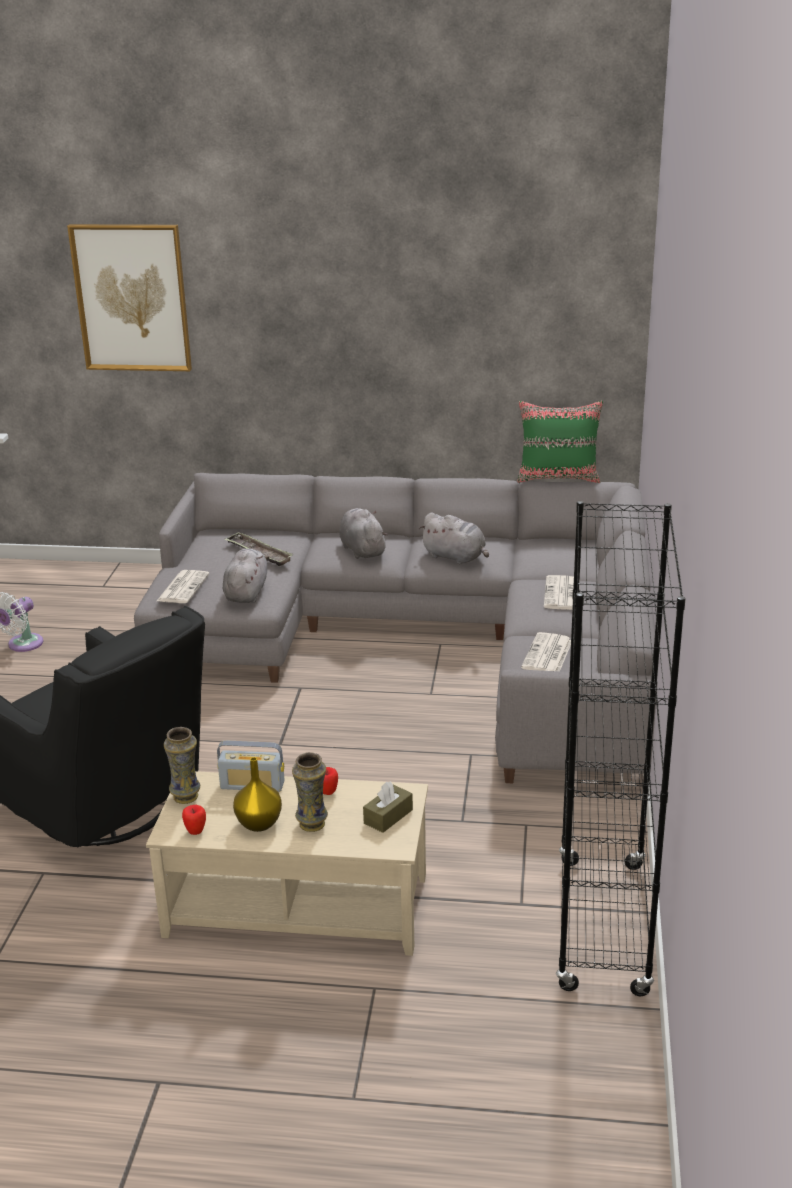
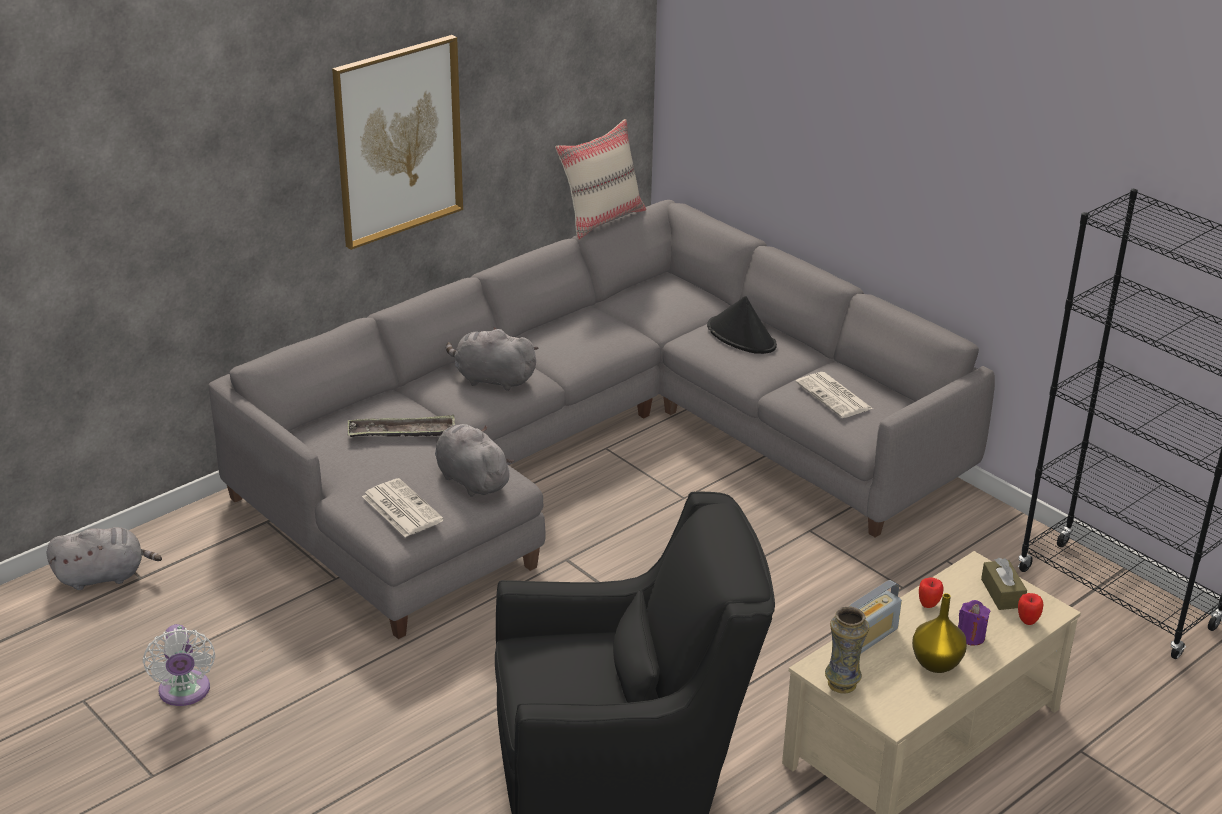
camera: 50 degrees left, 5 degrees up
(131, 298) = (105, 160): picture -> picture (398, 141)
(195, 831) = (908, 703): apple -> apple (1027, 621)
(312, 824) = (970, 636): vase -> purple candle
(456, 557) = (590, 345): grey plush toy -> grey plush toy (104, 576)
(558, 477) = (602, 219): green pillow -> beige pillow
(562, 594) = (741, 336): newspaper -> black hat

